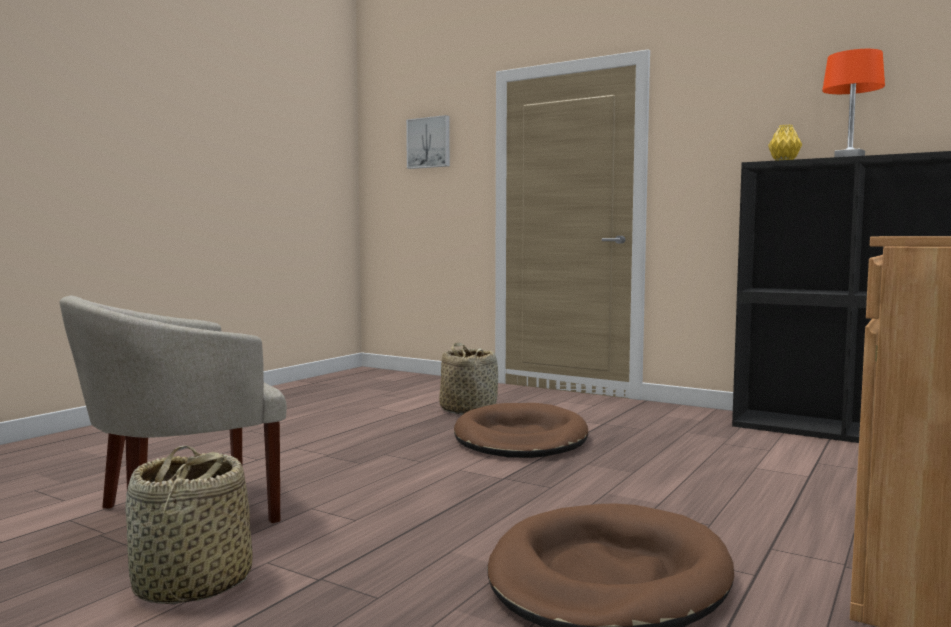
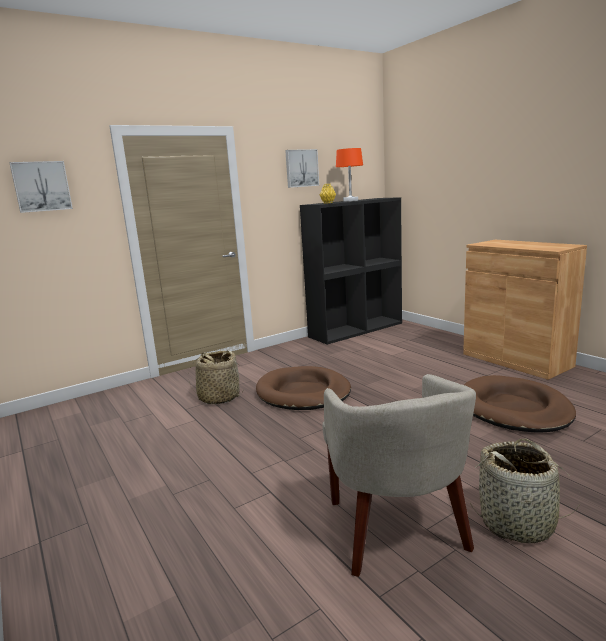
camera: 65 degrees left, 10 degrees up
(772, 103) = (301, 168): none -> picture

